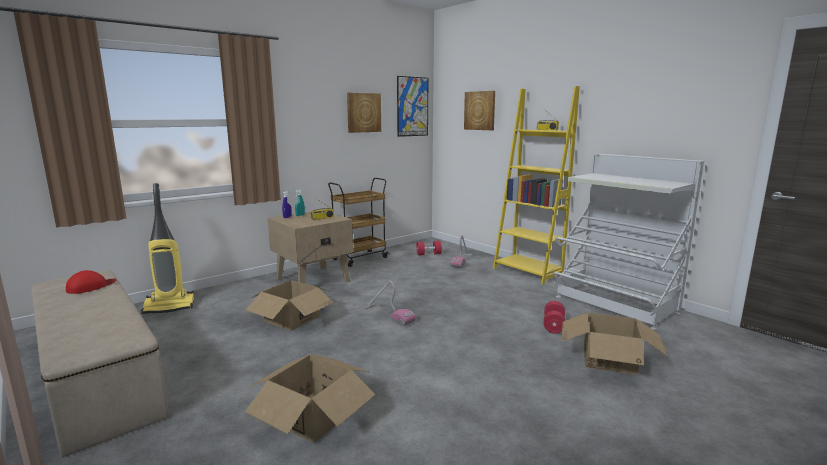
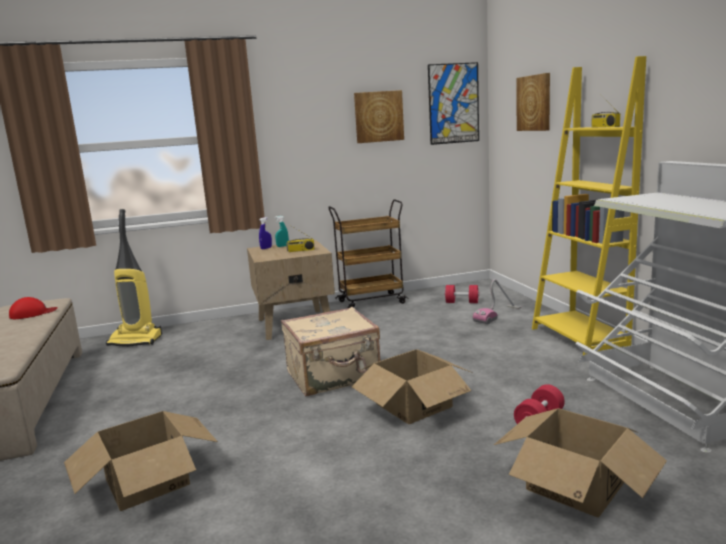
camera: 25 degrees right, 0 degrees up
(292, 318) = (231, 367): cardboard box -> cardboard box (414, 405)
(387, 315) = (334, 377): vacuum cleaner -> beige suitcase

